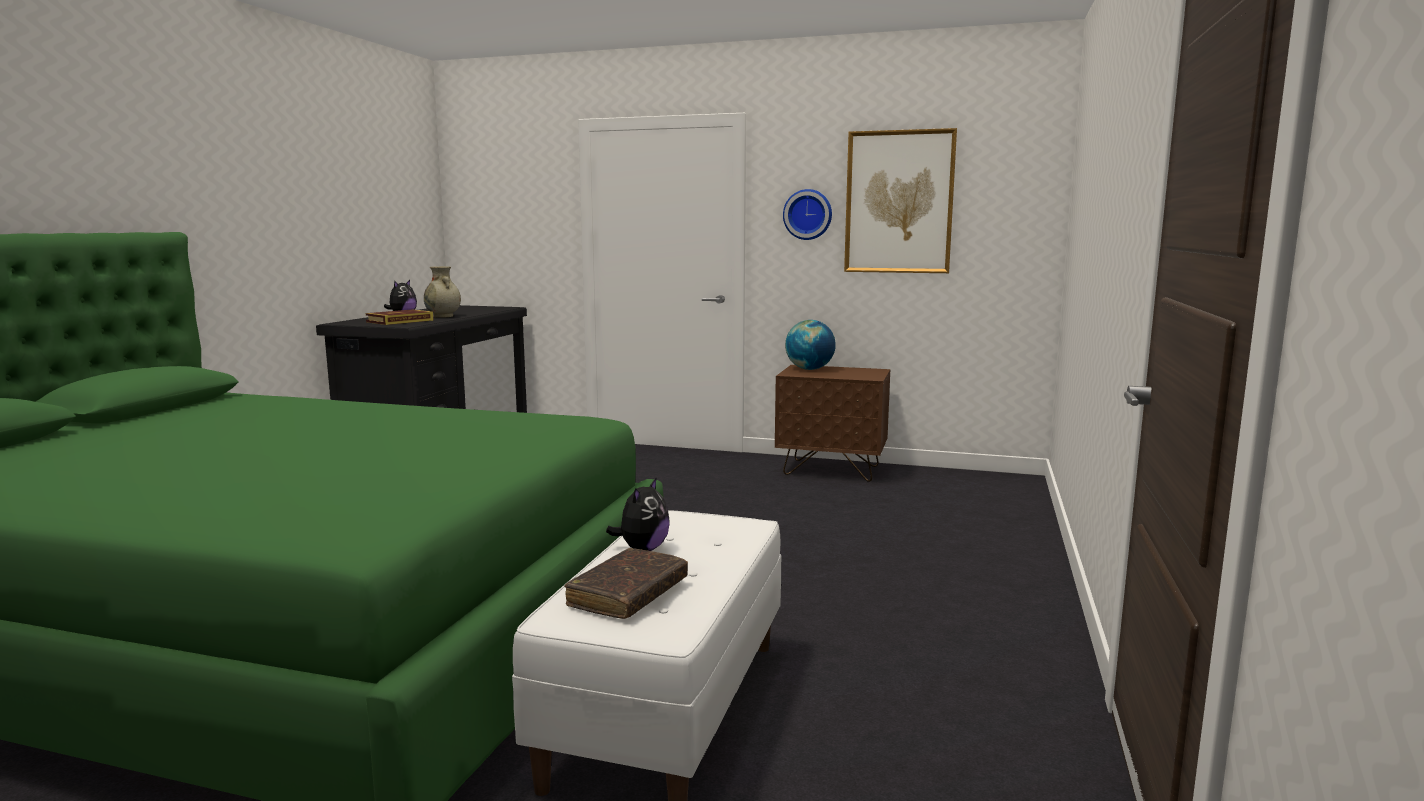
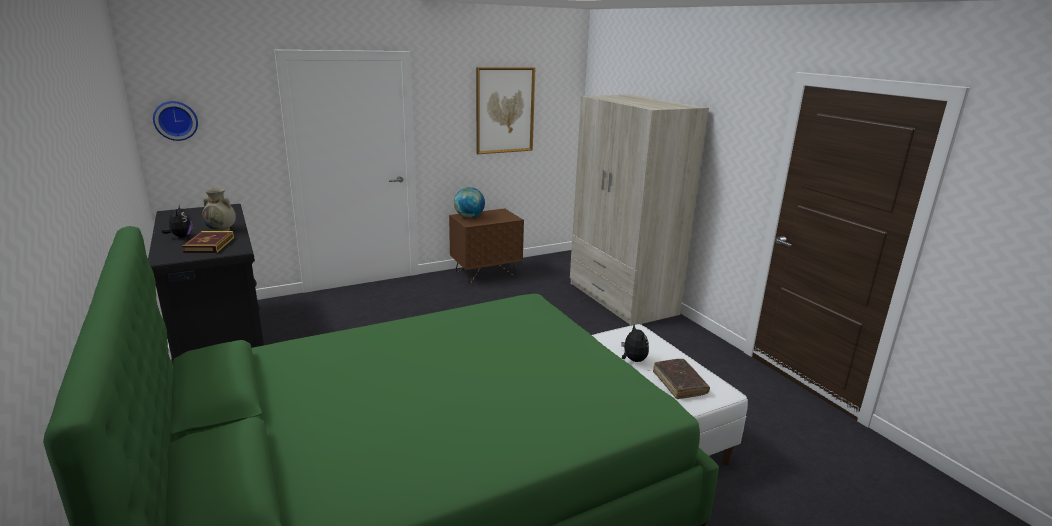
camera: 45 degrees left, 10 degrees up
(808, 214) = (453, 119): wall clock -> wall clock (175, 120)
(995, 549) = (621, 299): none -> beige wardrobe

